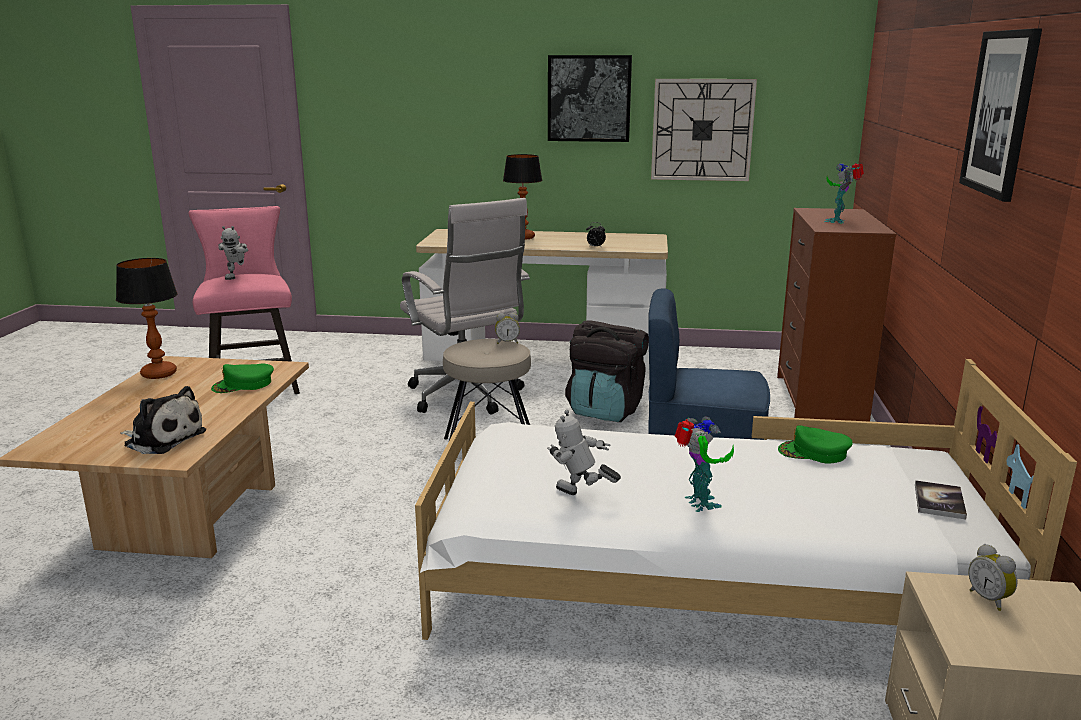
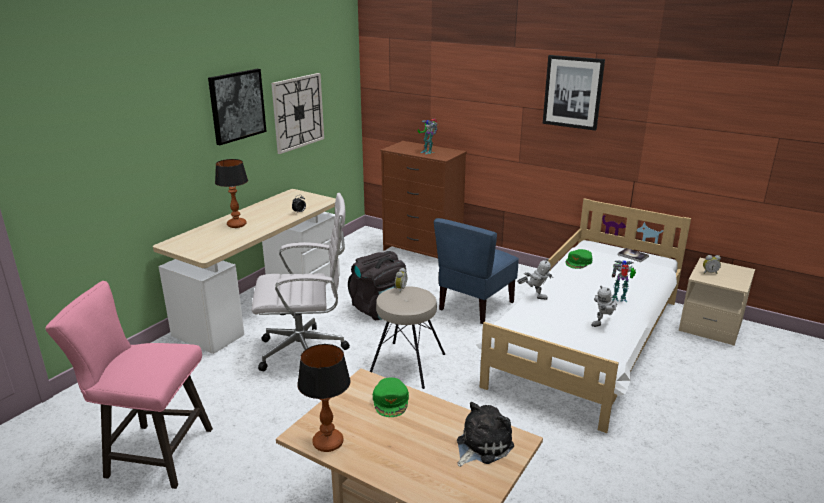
camera: 65 degrees left, 5 degrees up
(237, 277) = (144, 361): toy robot -> toy robot (535, 296)

